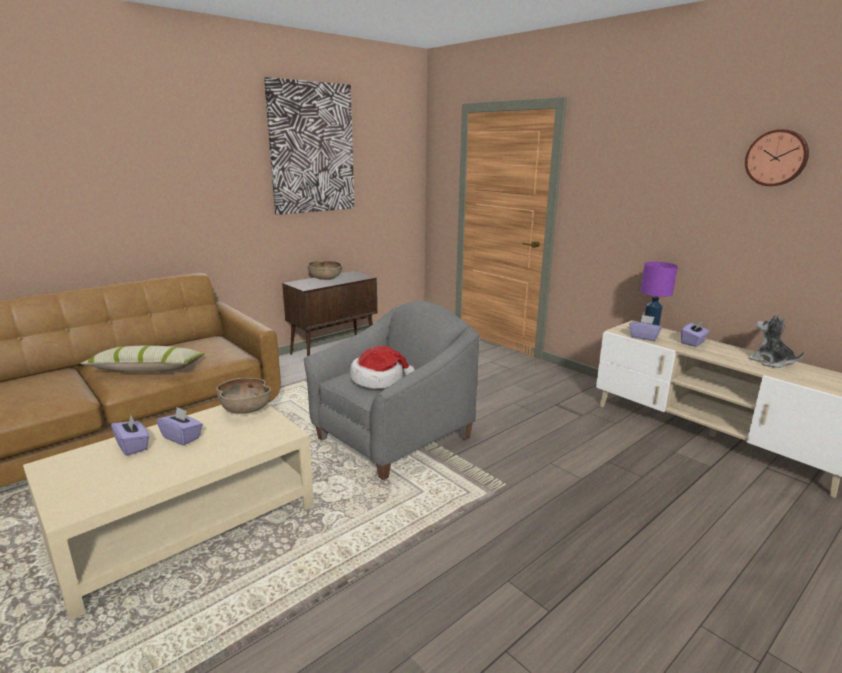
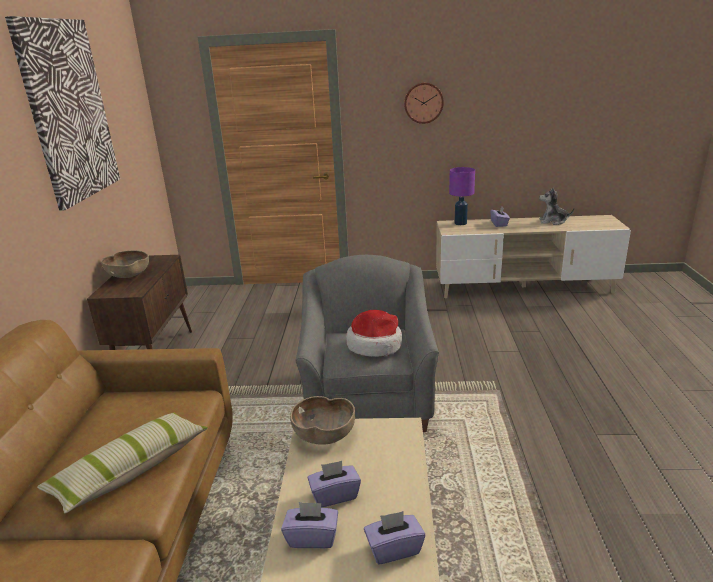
camera: 45 degrees left, 5 degrees up
(644, 337) = (470, 230): purple tissue box -> purple tissue box (394, 548)
(776, 158) = (527, 75): wall clock -> wall clock (423, 103)

